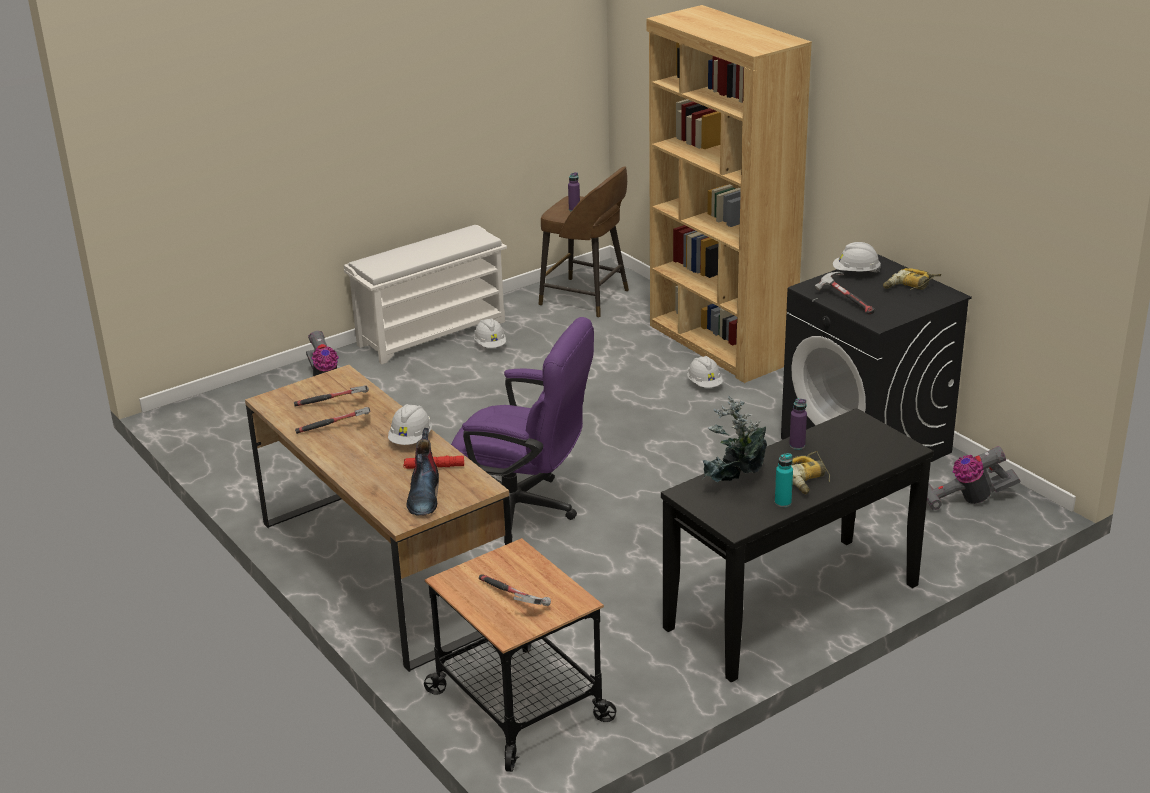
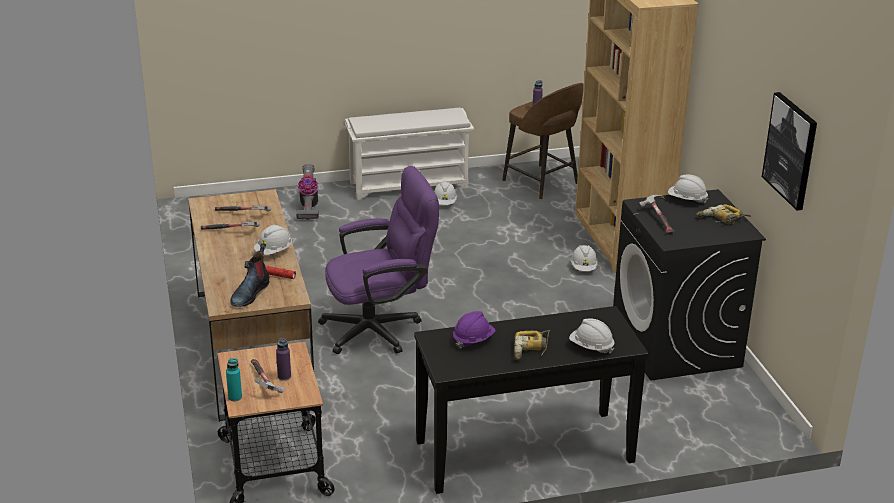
camera: 20 degrees right, 0 degrees up
(524, 510) = (380, 329): purple office chair -> purple office chair turned 60 degrees counterclockwise
(735, 484) = (473, 340): potted plant -> purple hard hat
(783, 502) = (497, 362): turquoise bottle -> turquoise bottle (235, 397)
(797, 445) = (544, 323): purple bottle -> purple bottle (284, 376)
(869, 460) = (591, 347): none -> white hard hat
(966, 500) = (726, 407): vacuum cleaner -> none
(1000, 187) = (791, 150): none -> picture

